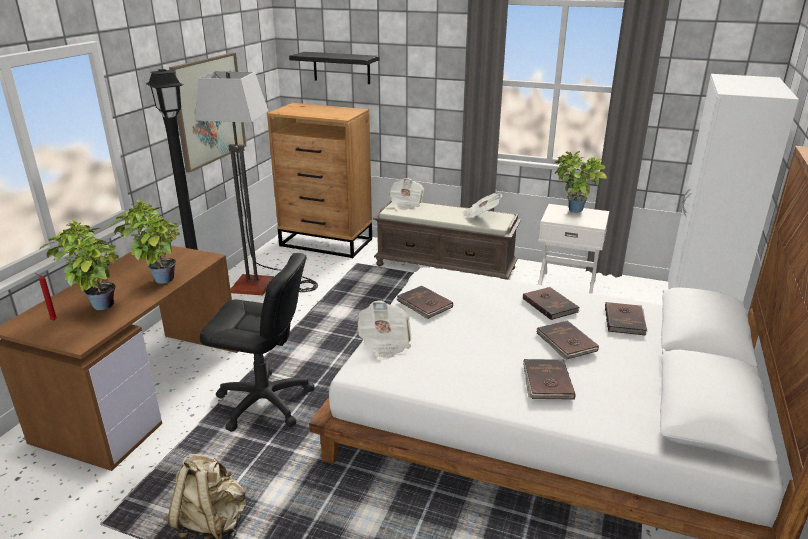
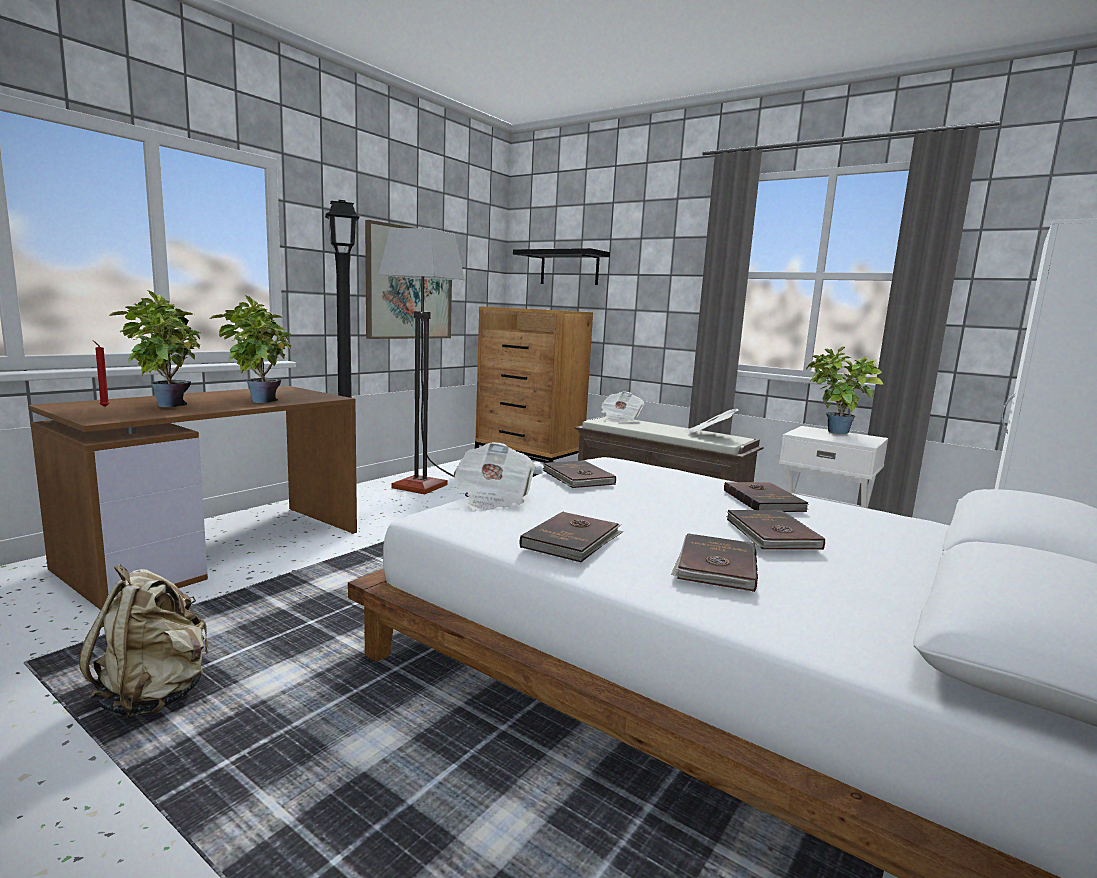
camera: 15 degrees right, 15 degrees down
(264, 402) = (344, 582): black office chair -> none
(625, 320) = (886, 530): brown book -> brown book (572, 540)

